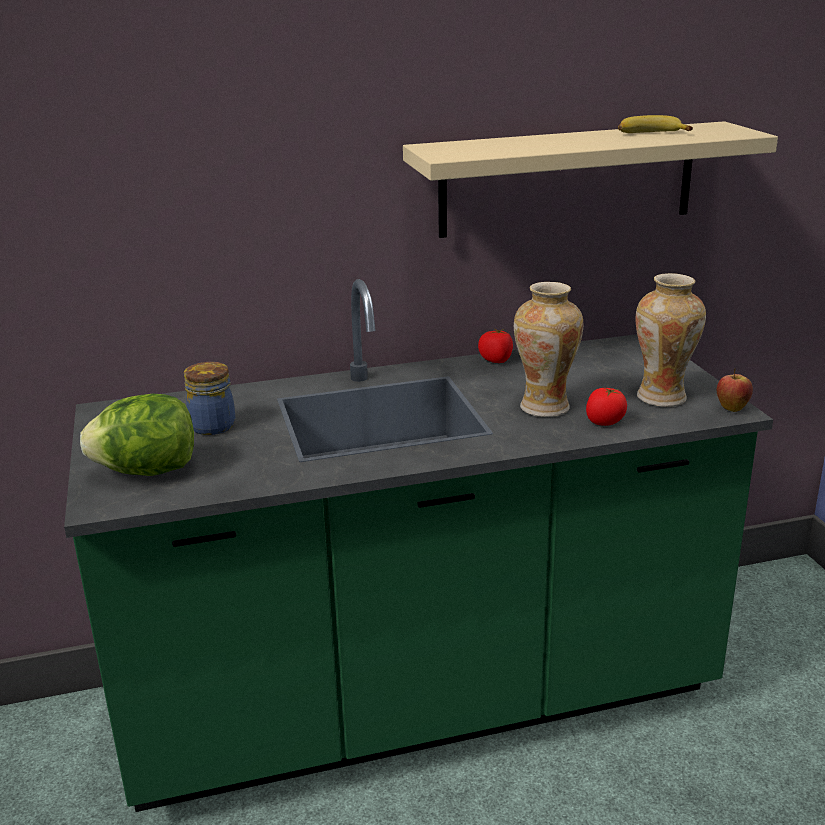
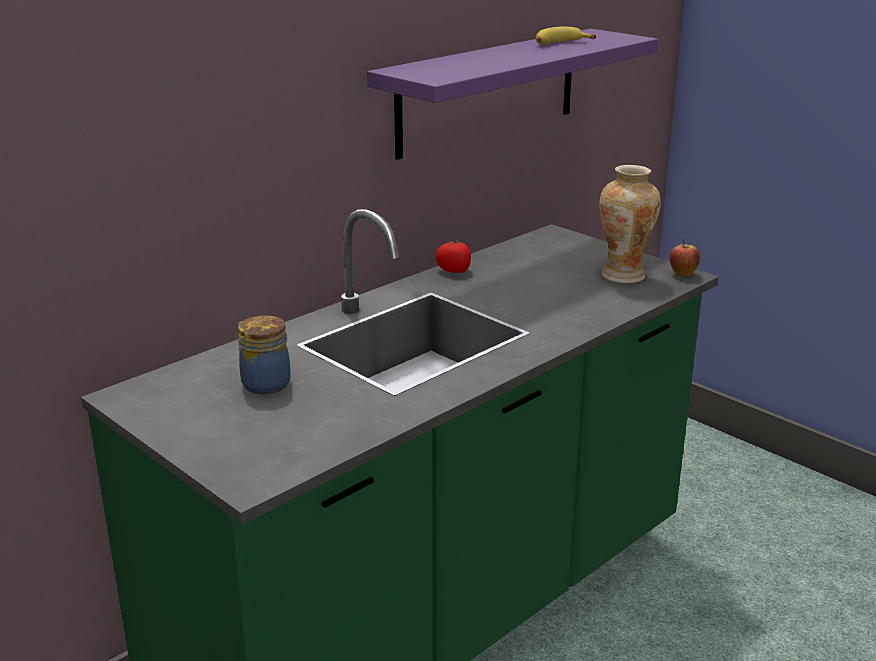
camera: 30 degrees left, 0 degrees up
(148, 471) = (257, 440): lettuce -> none
(545, 407) = (544, 302): vase -> none
(567, 179) = (488, 91): beige shelf -> purple shelf
(605, 421) = (604, 304): tomato -> none

